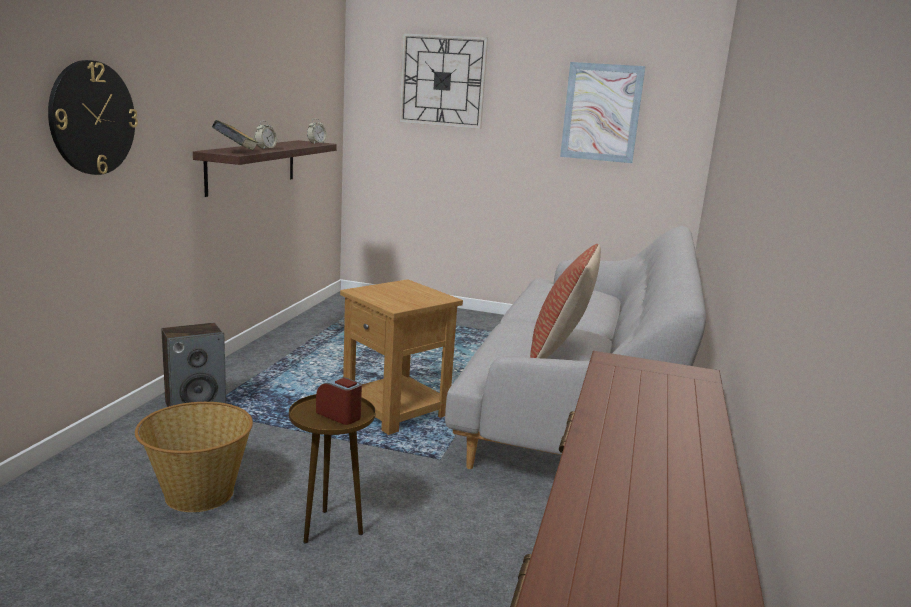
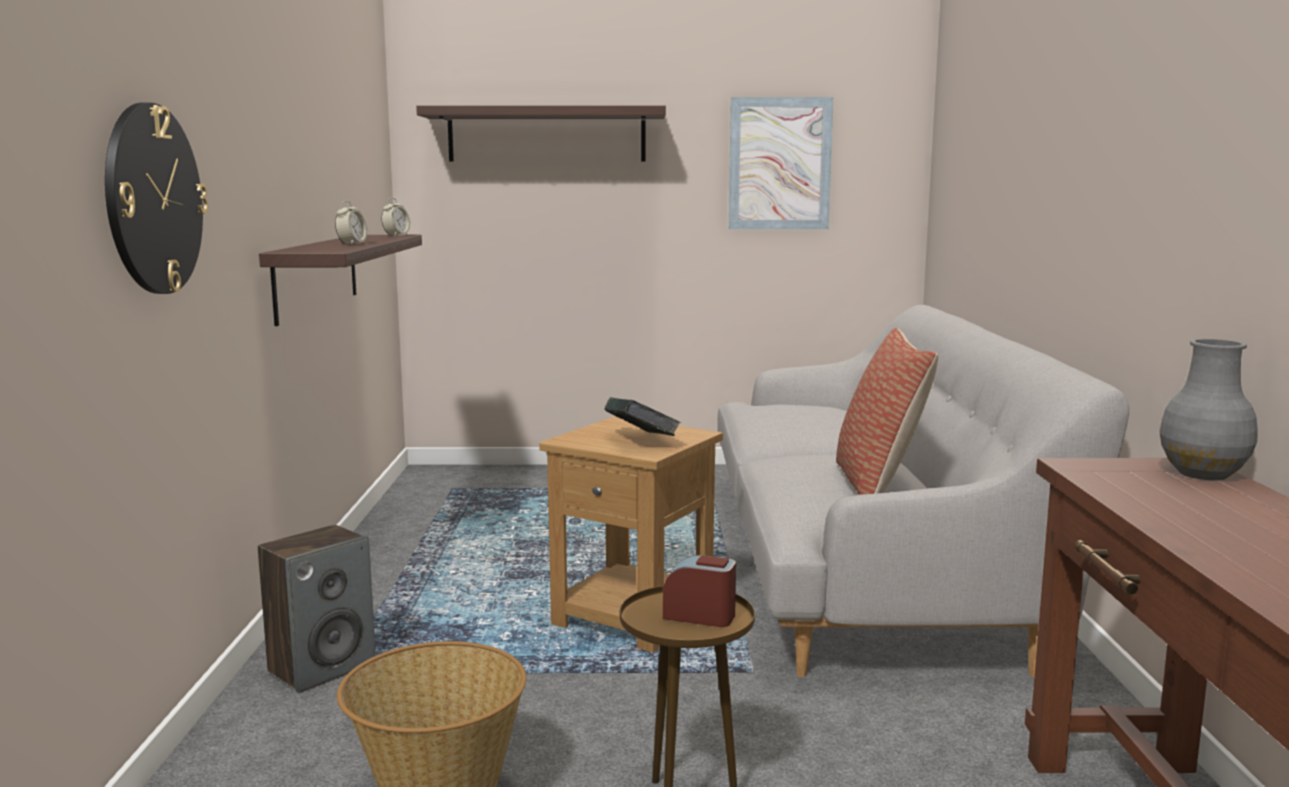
camera: 15 degrees left, 5 degrees down
(236, 152) = (325, 249): book -> book (641, 441)
(442, 81) = (547, 135): wall clock -> shelf
(691, 381) = (1204, 474): none -> grey vase

